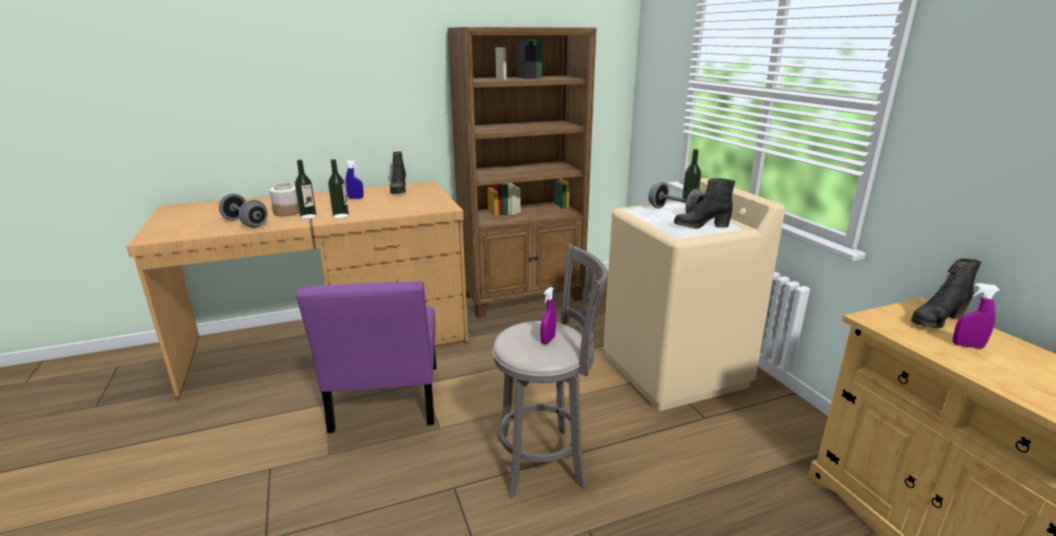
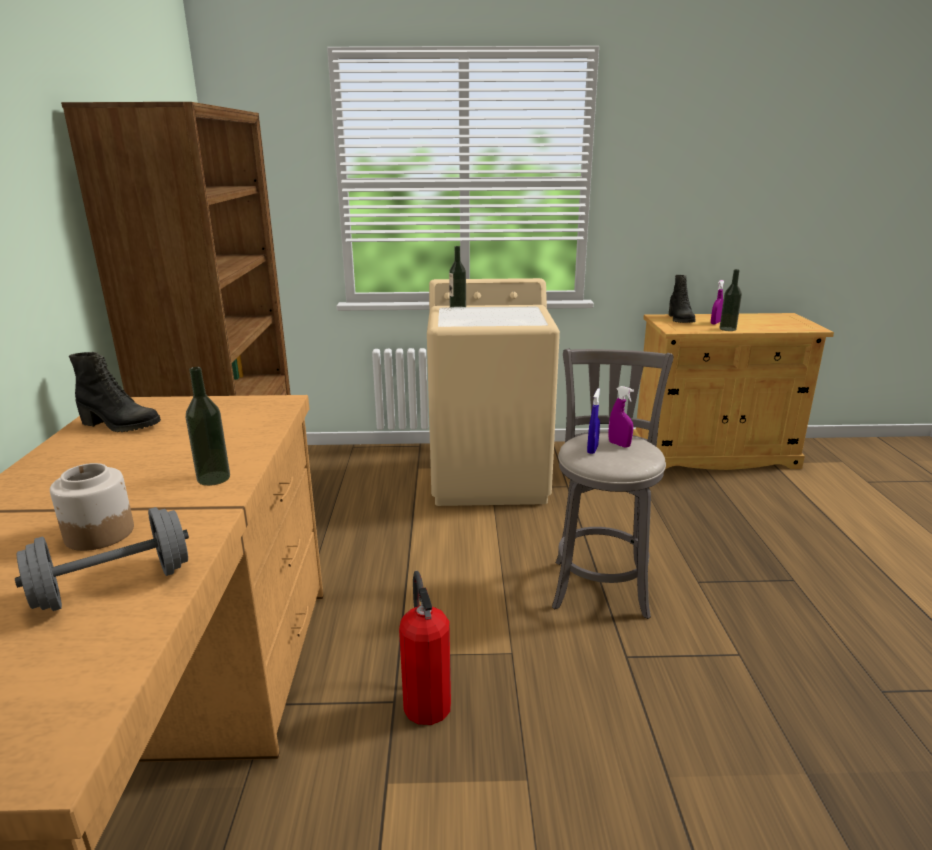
camera: 70 degrees left, 0 degrees up
(308, 216) = (170, 509): bottle -> bottle (727, 329)
(355, 198) = (104, 462): blue spray bottle -> blue spray bottle (592, 449)
(385, 402) = (425, 702): purple chair -> fire extinguisher
(675, 212) = (470, 314): grey dumbbell -> none
(701, 226) = (519, 314): black boot -> none

